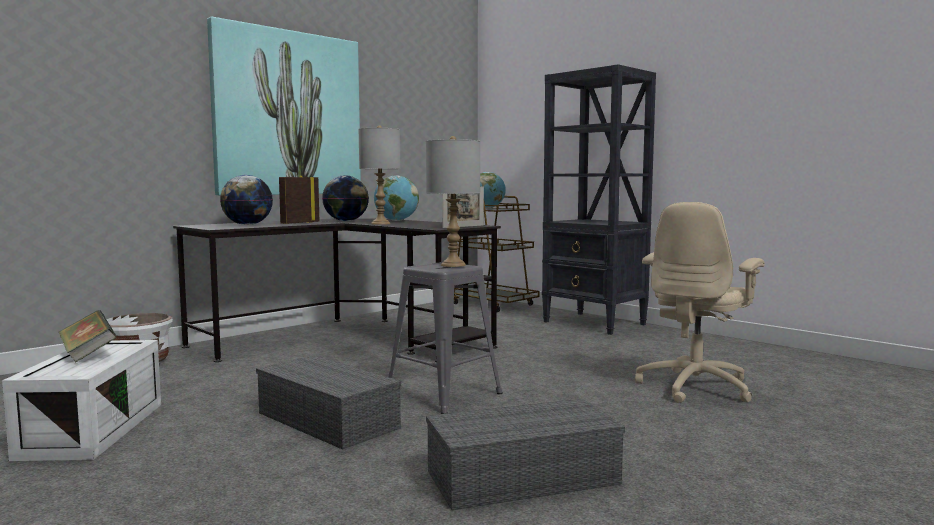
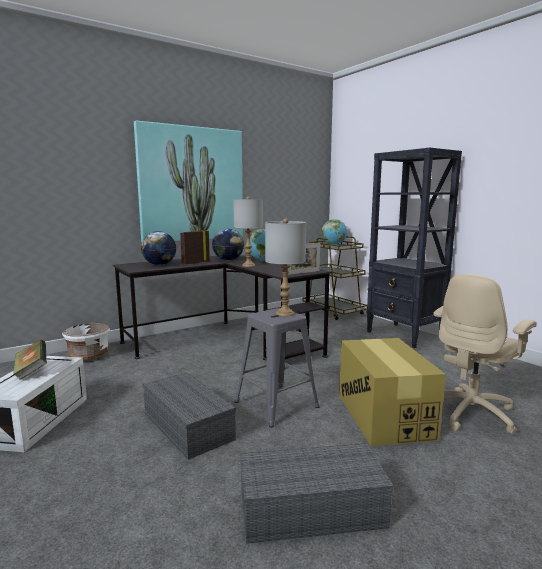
camera: 10 degrees right, 5 degrees up
(588, 396) = (384, 415): none -> cardboard box

